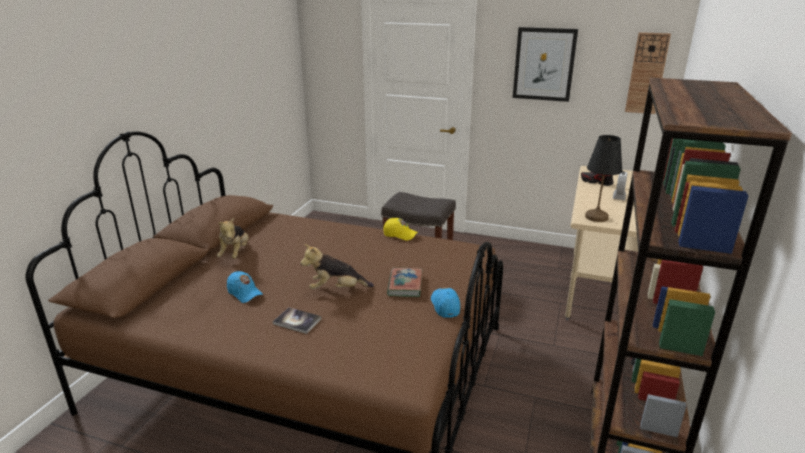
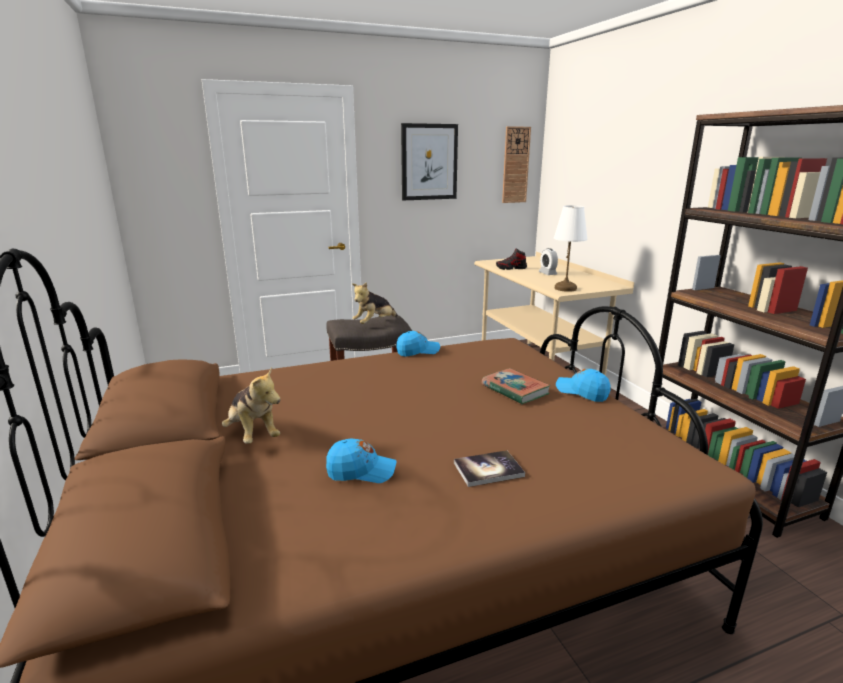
camera: 40 degrees left, 5 degrees down
(336, 289) = (460, 420): plush toy -> plush toy (374, 323)
(400, 235) = (418, 351): yellow cap -> blue cap
(596, 217) = (566, 288): black table lamp -> white table lamp

